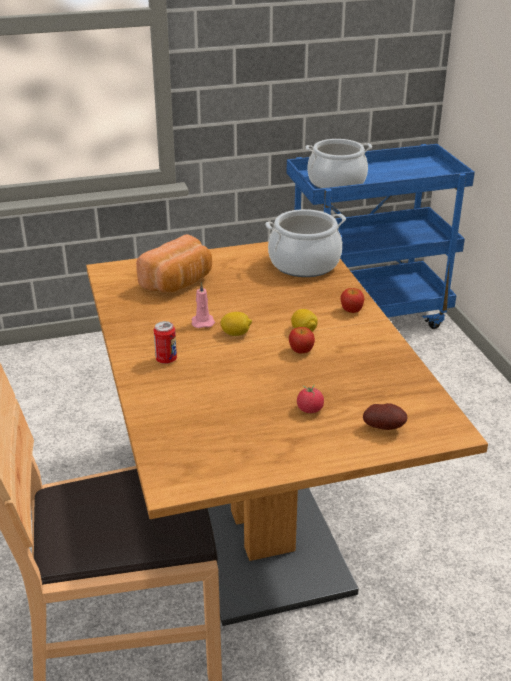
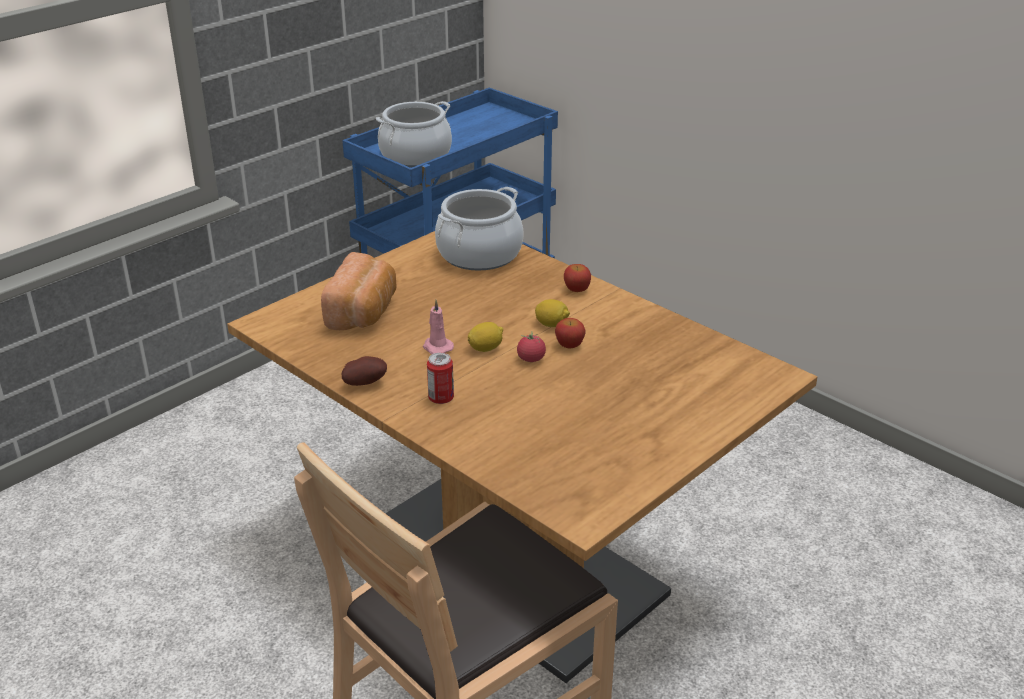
camera: 30 degrees left, 0 degrees up
(310, 409) = (637, 399): tomato -> tomato (531, 359)
(384, 427) = (720, 392): potato -> potato (365, 383)

